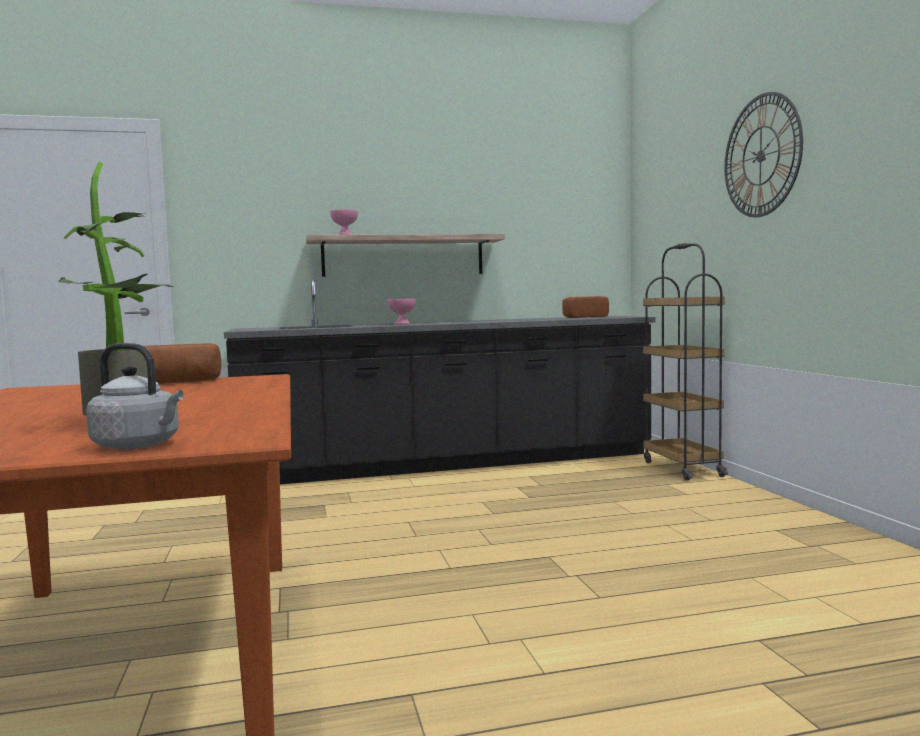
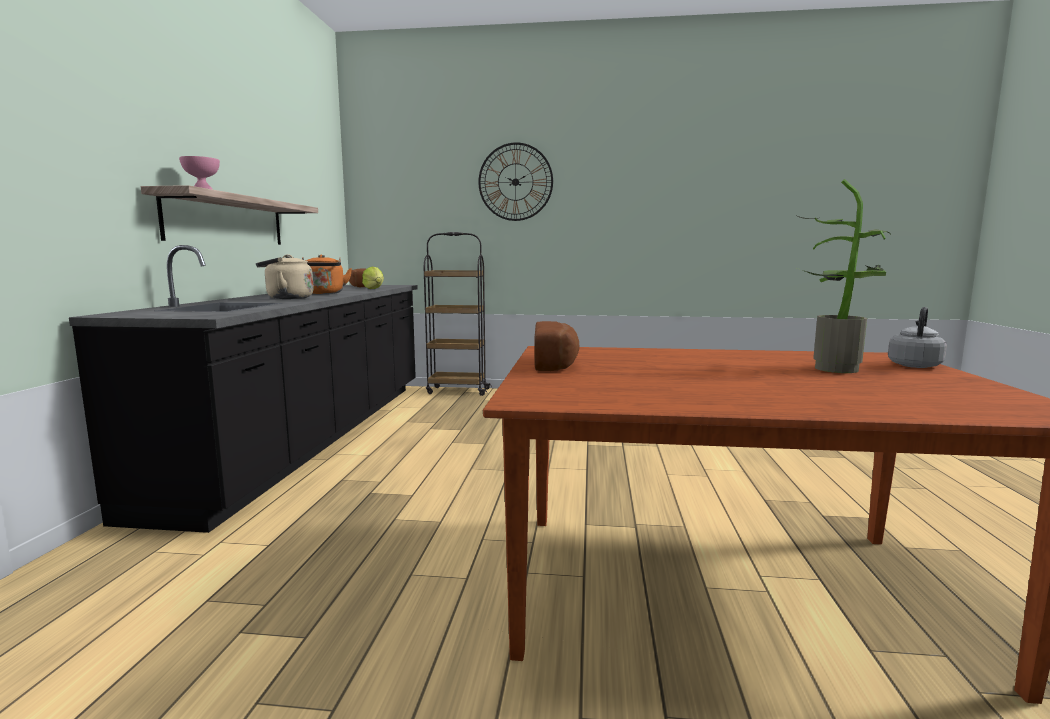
camera: 70 degrees left, 5 degrees up
(402, 324) = (286, 298): pink bowl -> beige kettle
(468, 321) = (324, 293): none -> orange kettle
(553, 319) = (374, 289): none -> lettuce

